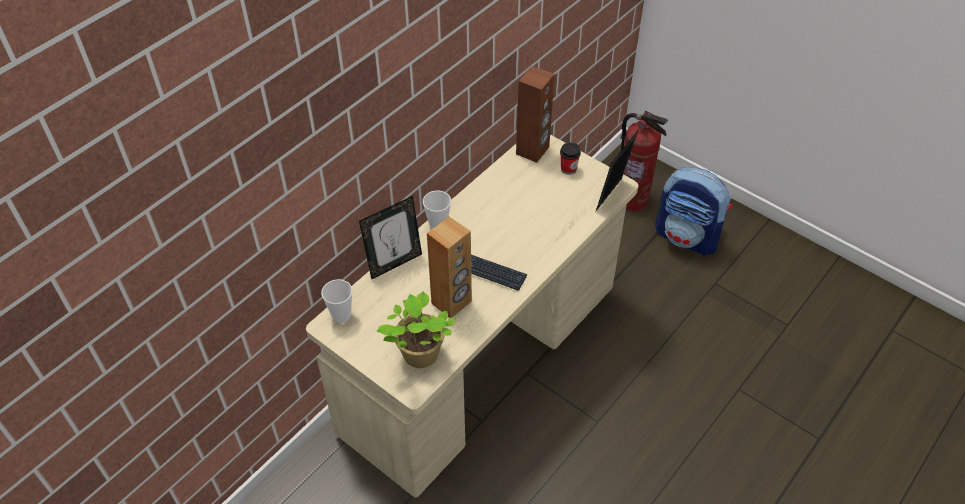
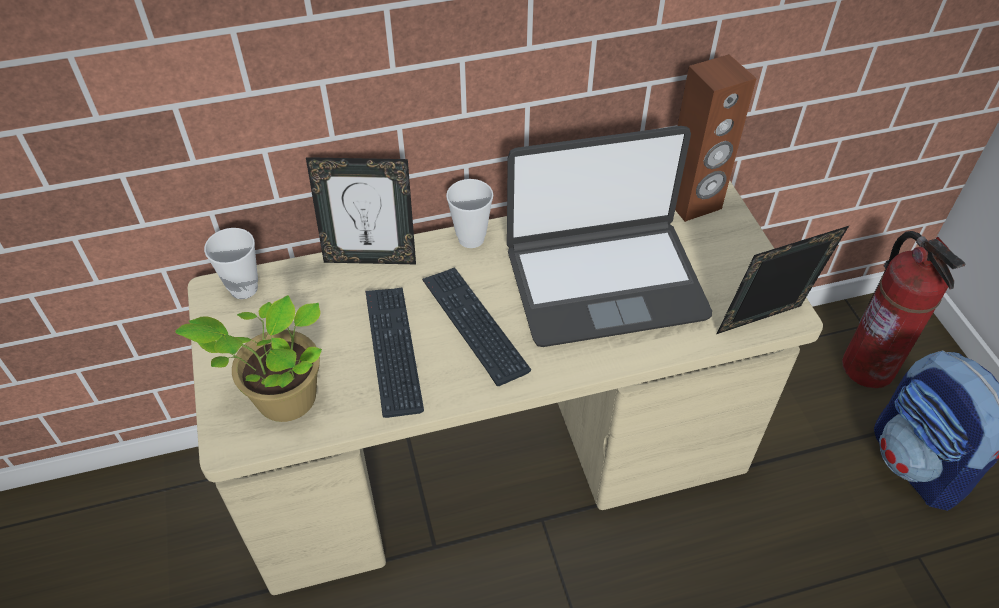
camera: 35 degrees right, 0 degrees up
(452, 302) = (393, 351): brown speaker -> keyboard
(524, 213) = (604, 282): none -> laptop
(568, 169) = (725, 252): cup -> none

